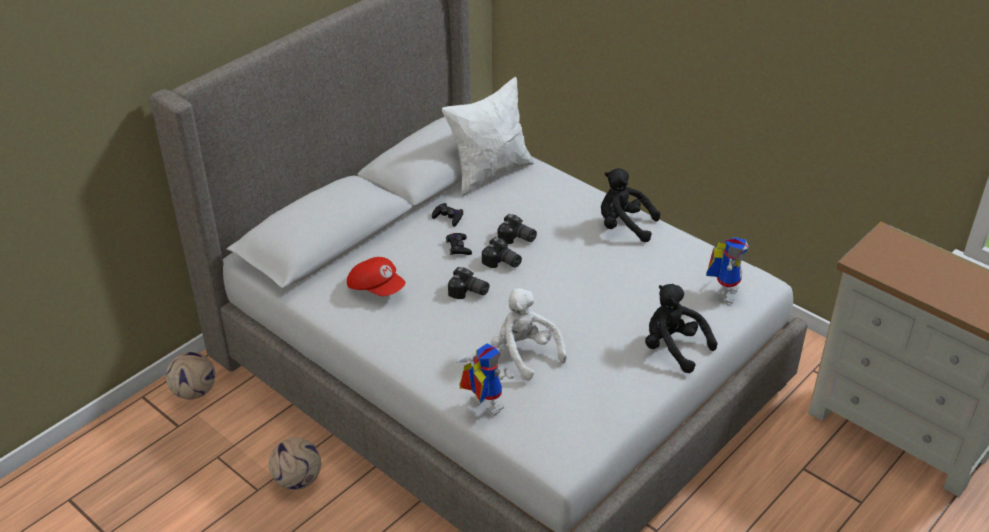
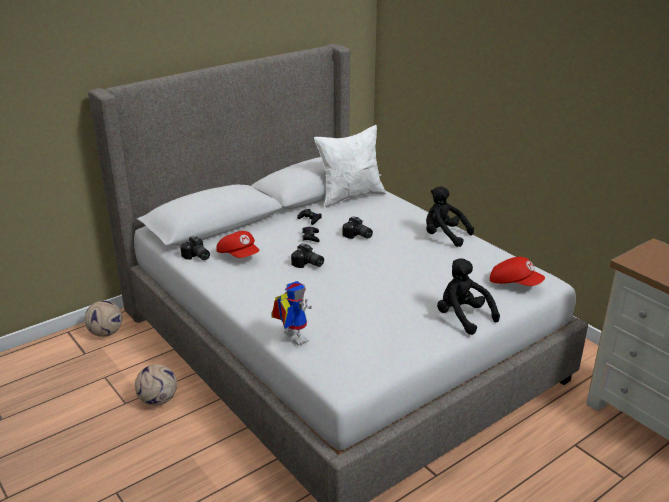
camera: 10 degrees right, 10 degrees down
(502, 263) = (340, 249): camera -> camera (196, 257)
(525, 354) = (337, 307): white plush toy -> none
(723, 291) = (515, 283): toy robot -> red cap

